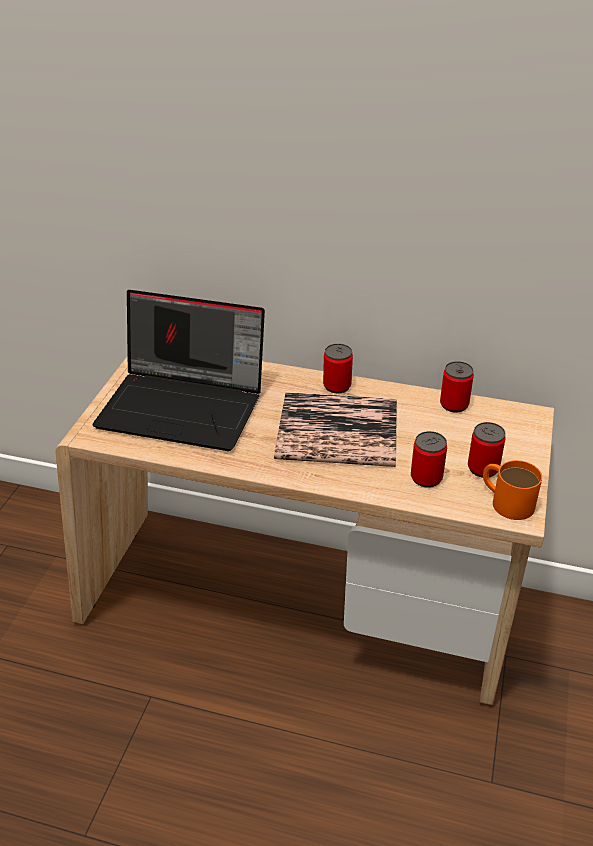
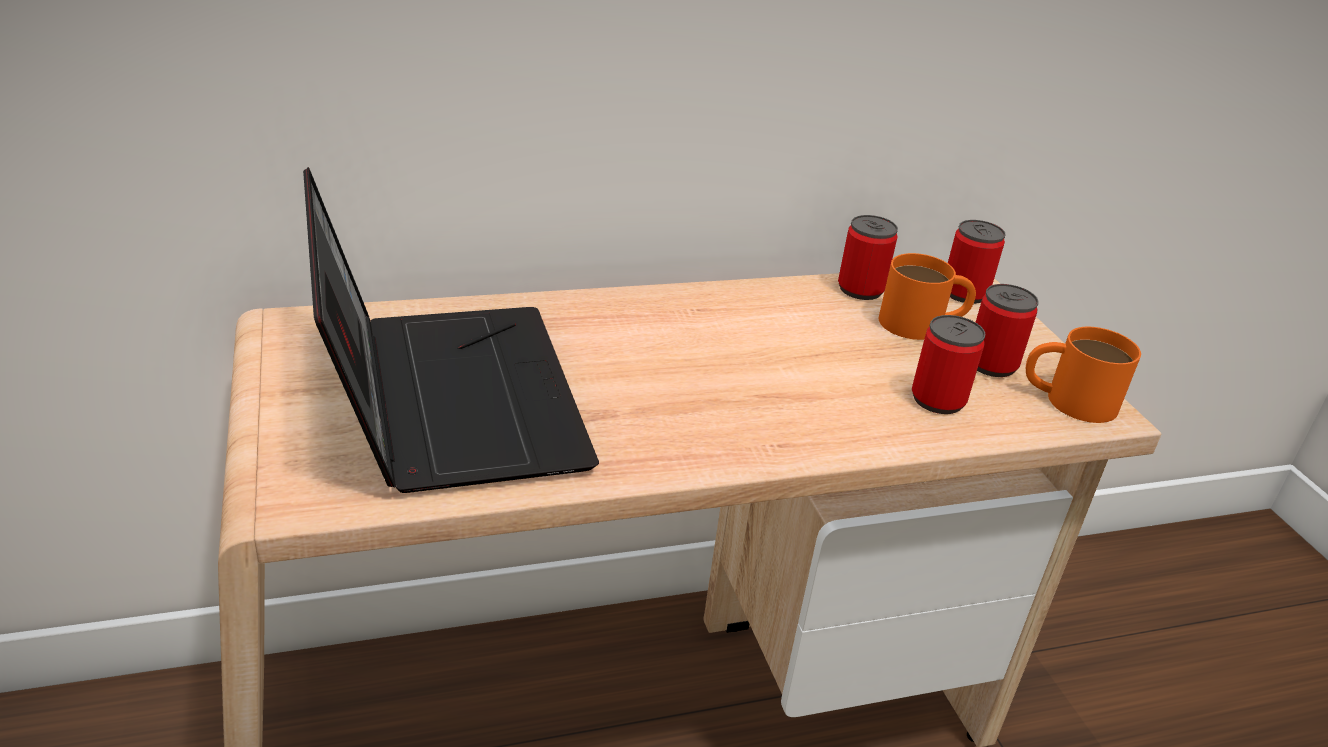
camera: 35 degrees left, 5 degrees down
(185, 406) = (444, 396): laptop -> laptop turned 90 degrees counterclockwise
(337, 386) = (672, 302): can -> can (964, 293)
(337, 432) = (743, 369): book -> none
(469, 434) = (923, 324): none -> orange mug

